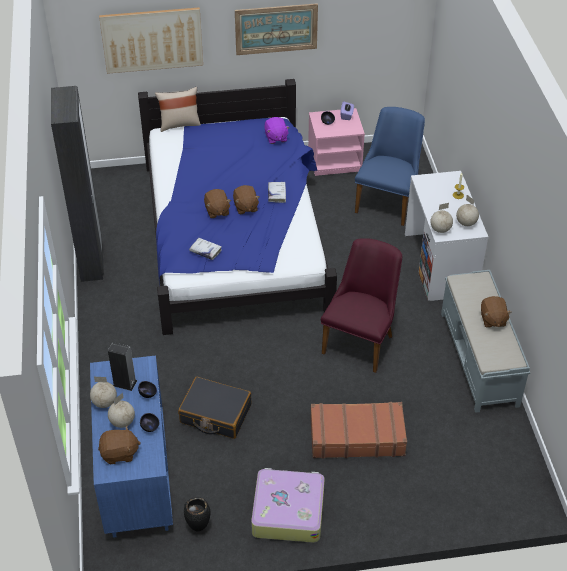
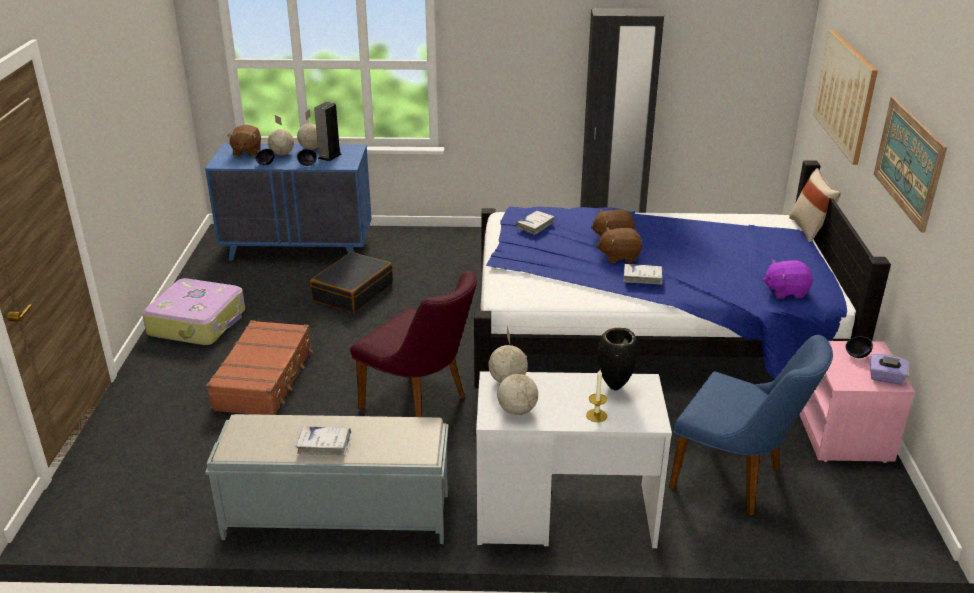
camera: 100 degrees right, 15 degrees down
(199, 527) = (219, 275): black vase -> black vase (615, 388)
(492, 319) = (324, 445): brown plush toy -> white book

